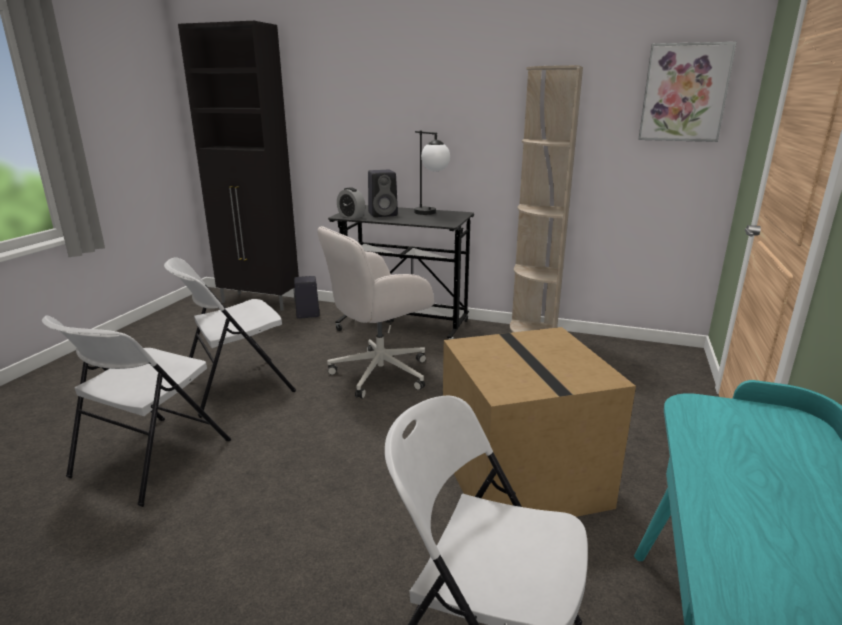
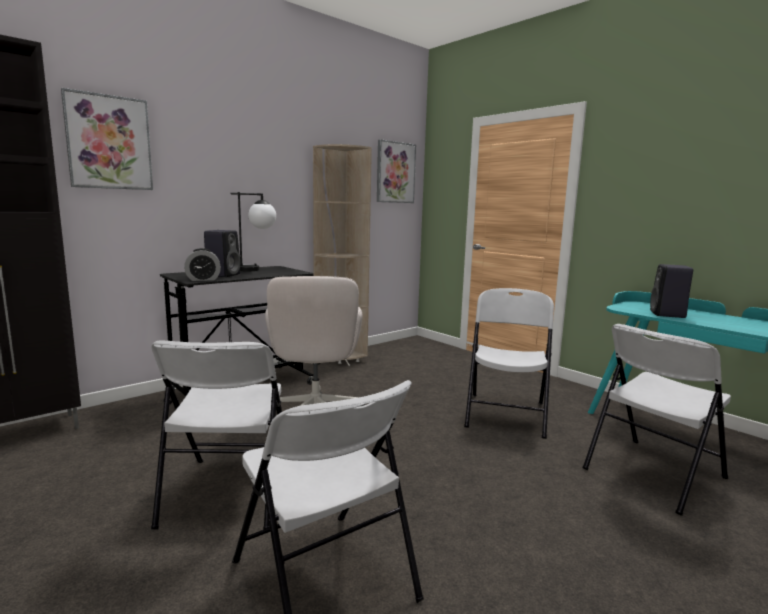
camera: 60 degrees left, 10 degrees down
(306, 314) = (122, 418): black speaker -> black speaker (668, 314)
(326, 88) = (109, 142): none -> picture
(525, 477) = (506, 415): cardboard box -> white chair

